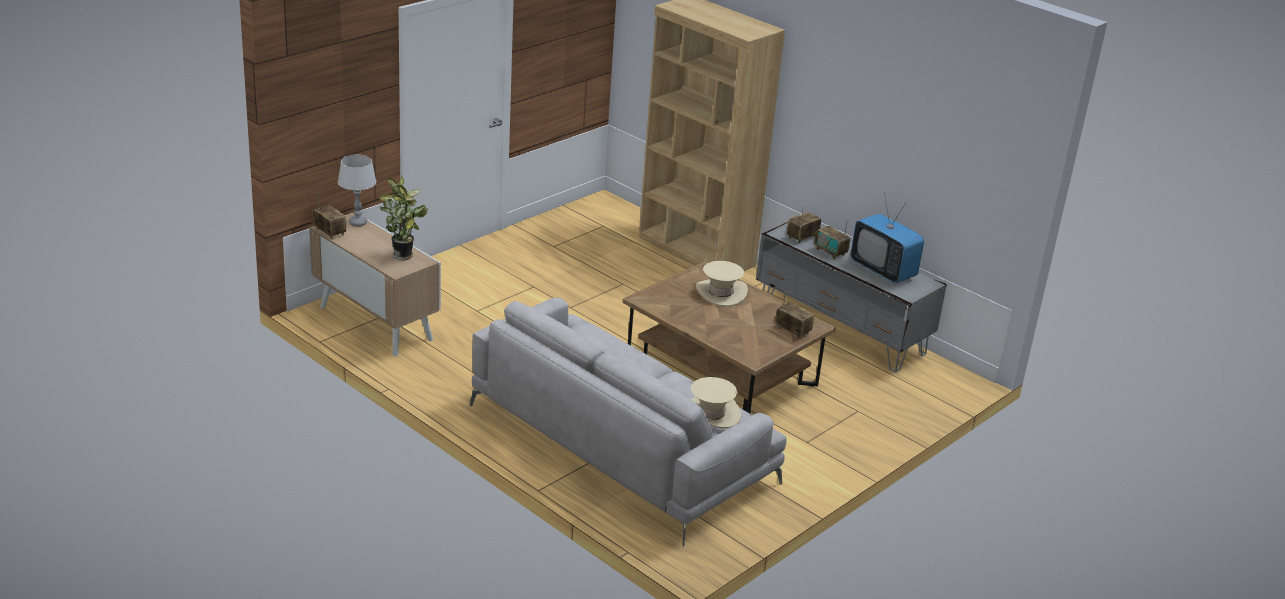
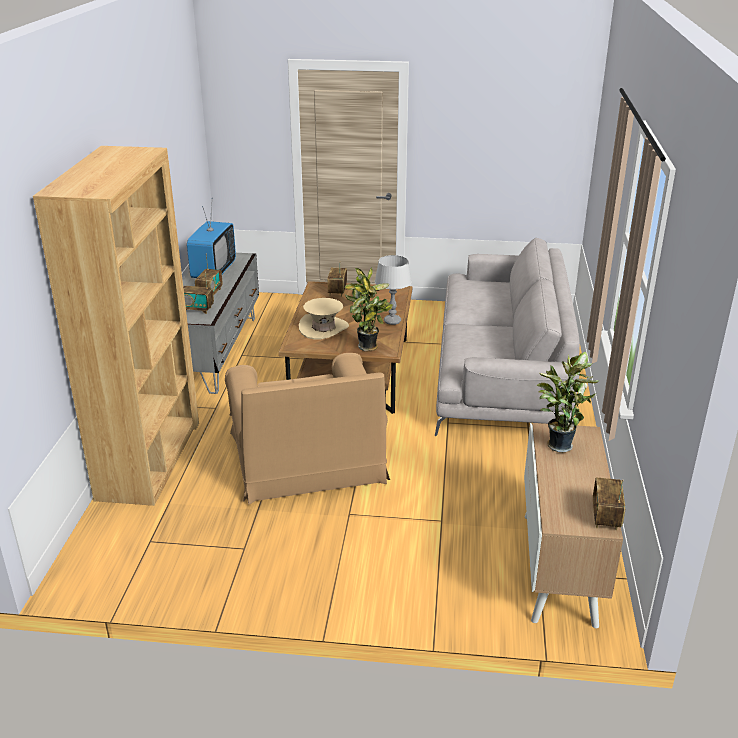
camera: 125 degrees left, 0 degrees up
(357, 223) = (556, 512): grey table lamp -> grey table lamp (392, 321)
(617, 300) = (307, 458): none -> brown armchair
(658, 295) = (368, 348): none -> potted plant
(711, 414) = (479, 288): beige hat -> none

